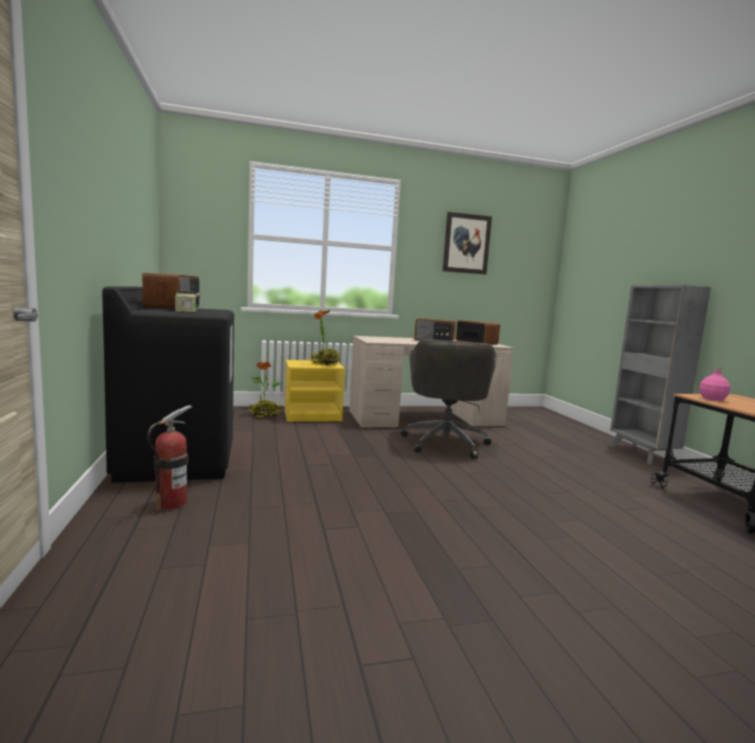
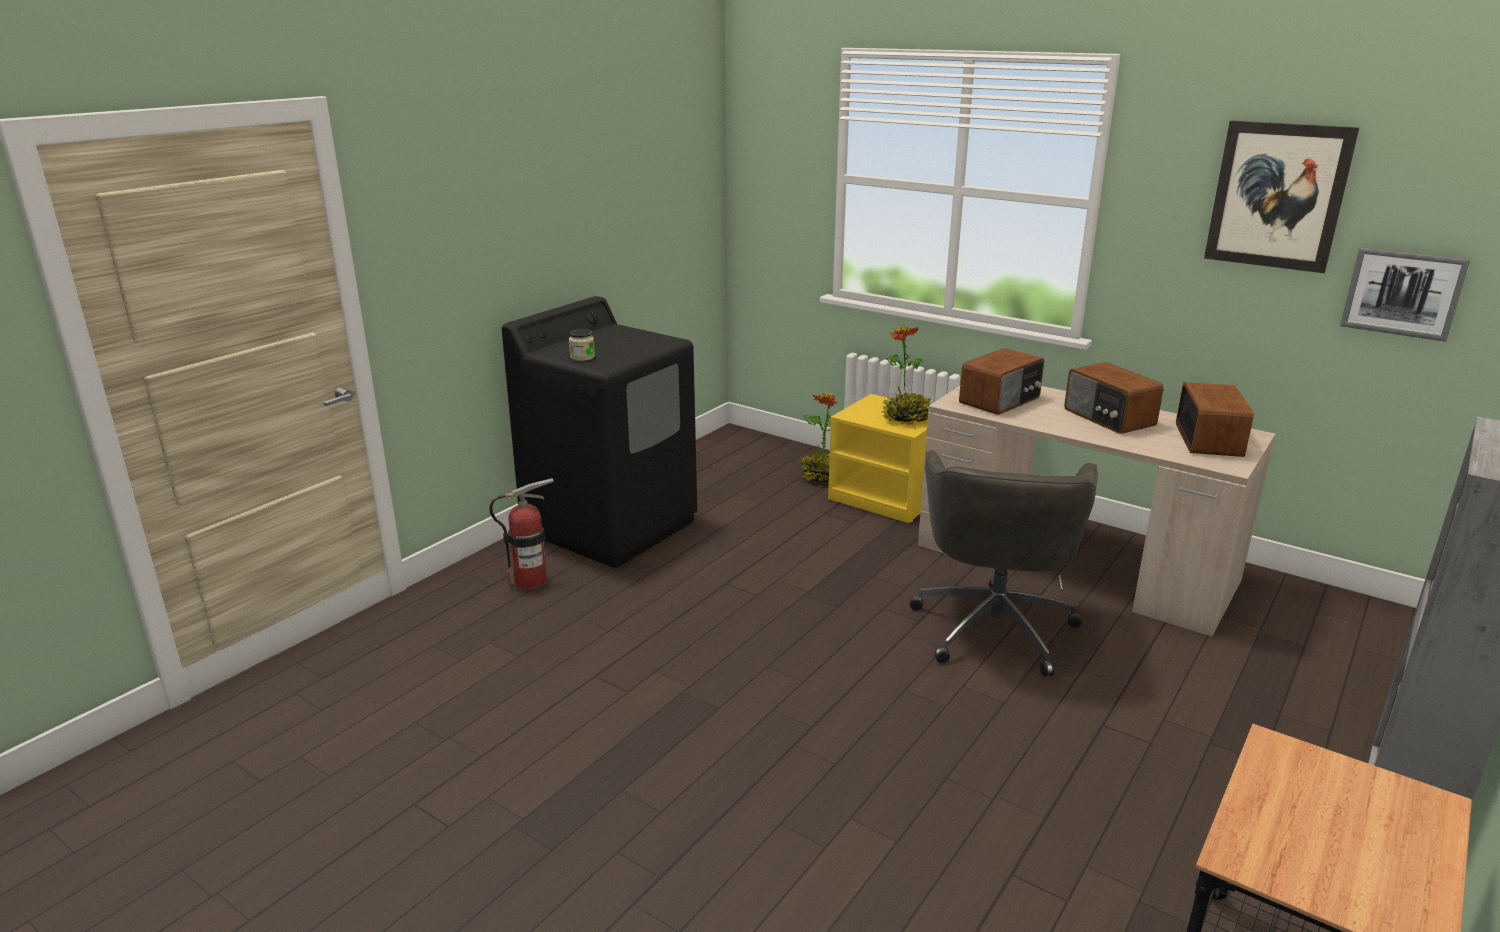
camera: 50 degrees right, 15 degrees up
(173, 307) = (607, 336): radio -> radio (1001, 400)
(445, 442) = (994, 625): grey office chair -> grey office chair turned 45 degrees counterclockwise
(509, 280) = (1403, 293): none -> picture
(712, 399) = (1298, 776): pink bottle -> none

